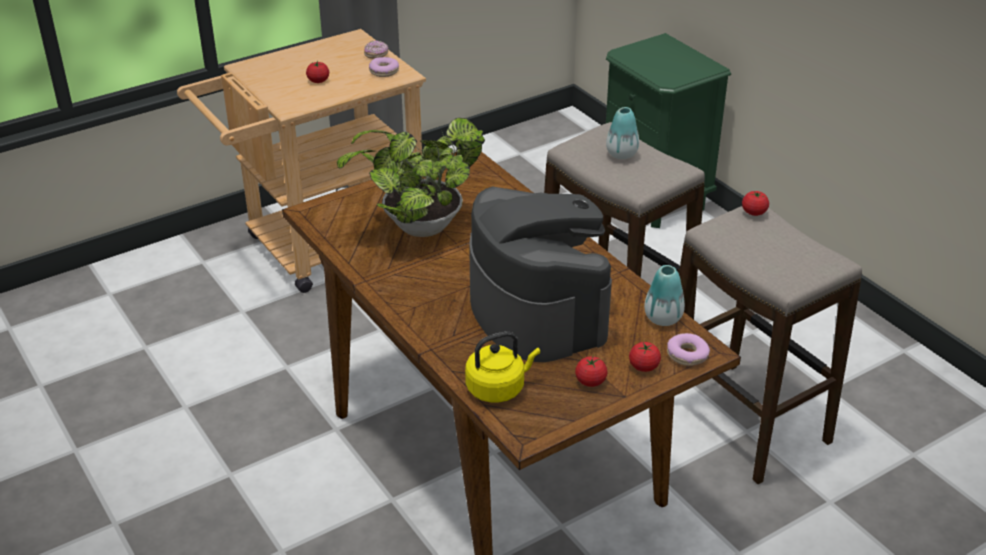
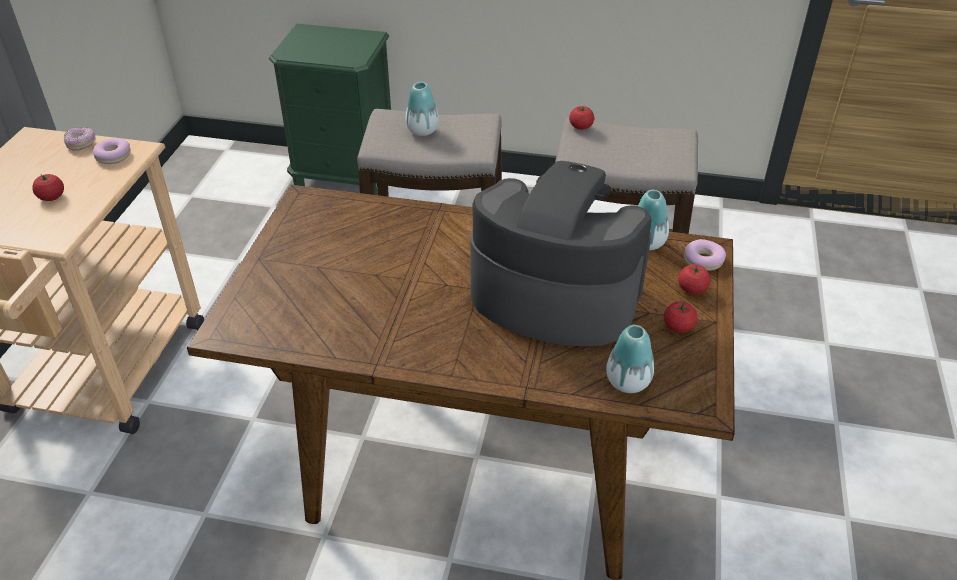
camera: 45 degrees left, 5 degrees up
(417, 228) = (351, 286): potted plant -> none
(498, 388) = (627, 382): yellow kettle -> vase

